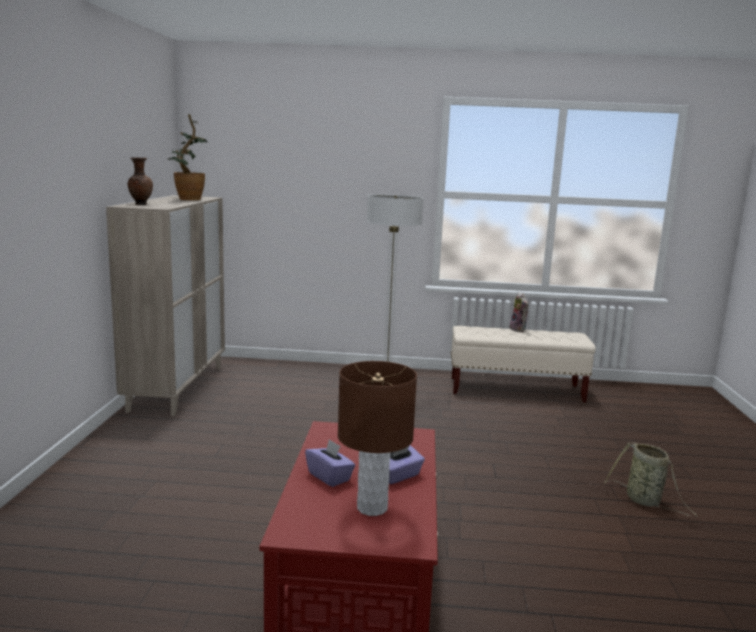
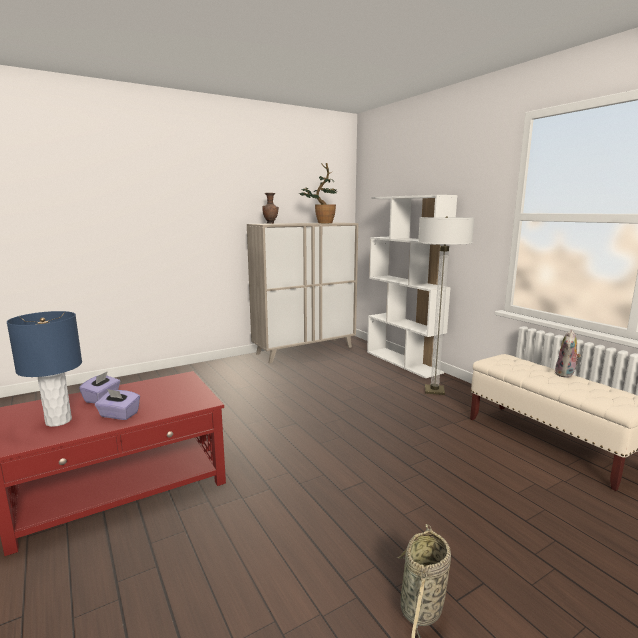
camera: 55 degrees right, 0 degrees up
(306, 366) = (403, 362): none -> white bookcase
(371, 508) = (58, 421): brown table lamp -> blue table lamp

